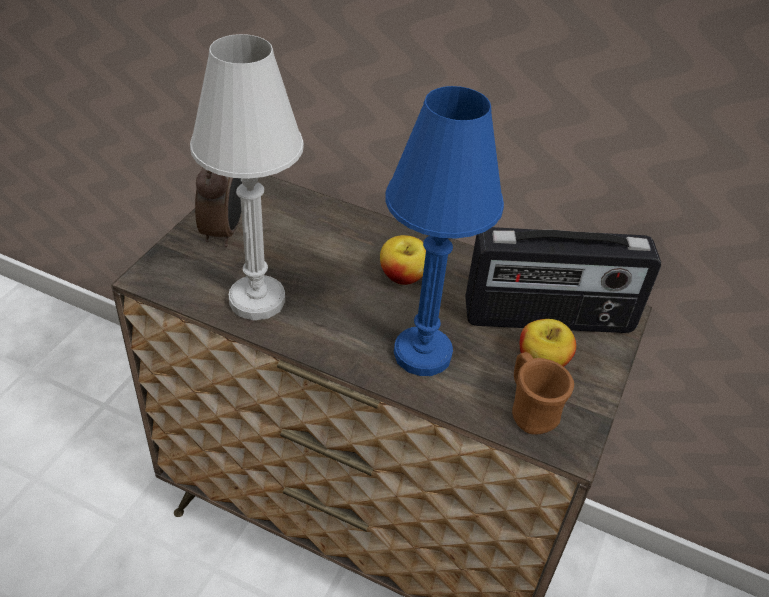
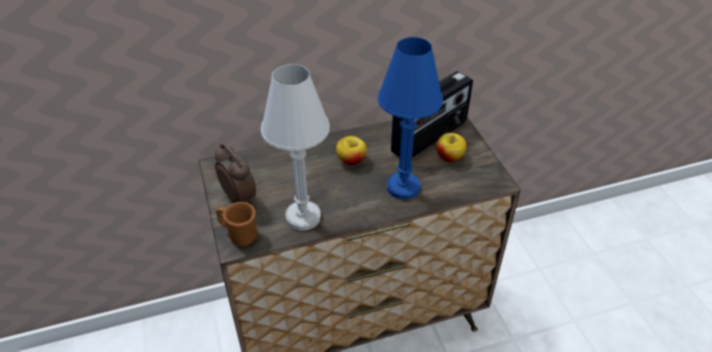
camera: 40 degrees left, 0 degrees up
(530, 411) = (469, 179): brown mug -> brown mug (239, 235)

